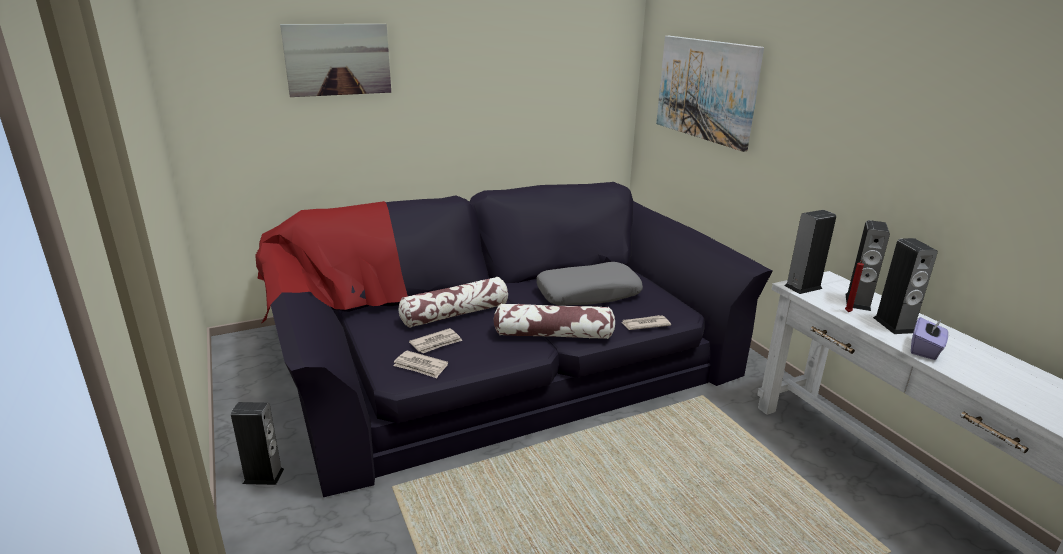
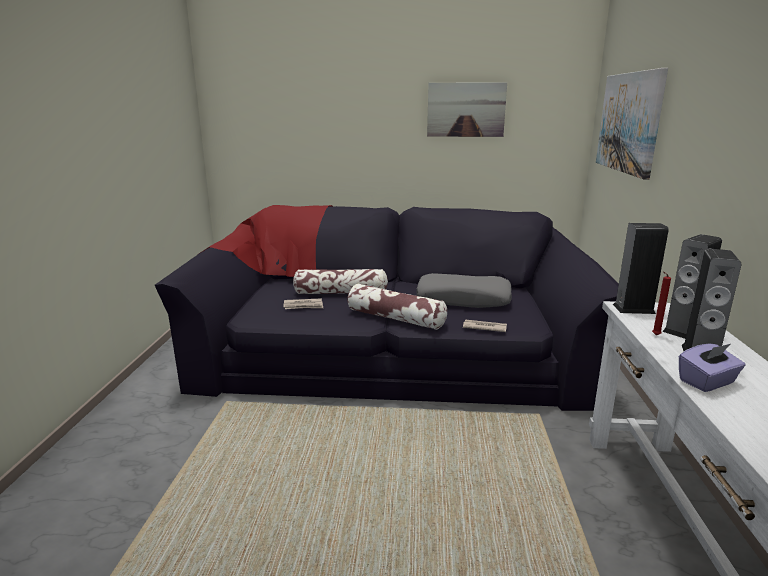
camera: 30 degrees right, 5 degrees down
(263, 476) = (164, 372): speaker -> none
(338, 59) = (317, 97): picture -> picture (466, 110)
(420, 366) = (273, 316): newspaper -> none

